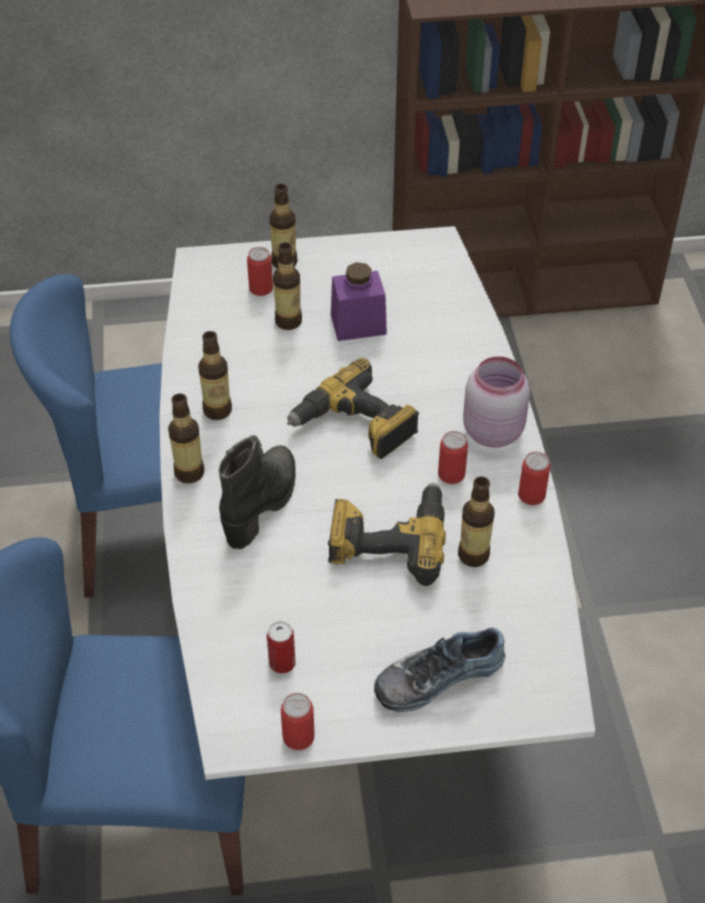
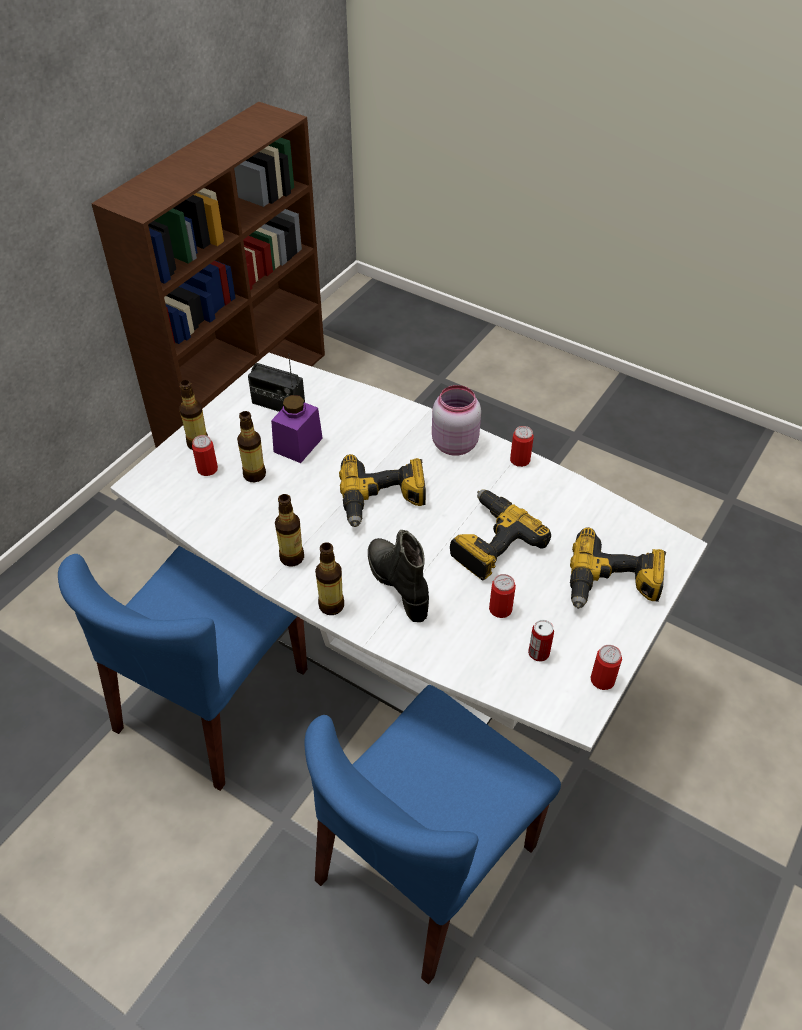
camera: 50 degrees left, 0 degrees up
(394, 277) = (278, 404): none -> radio
(437, 675) = (612, 585): shoe -> power drill
(451, 474) = (468, 483): can -> can (500, 609)
(473, 555) = (539, 513): bottle -> none

